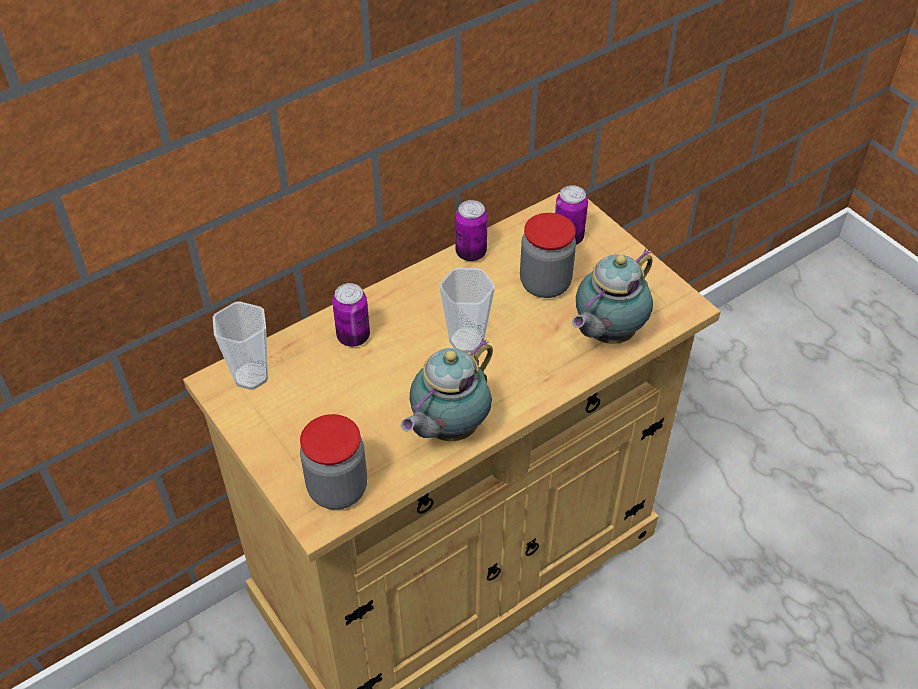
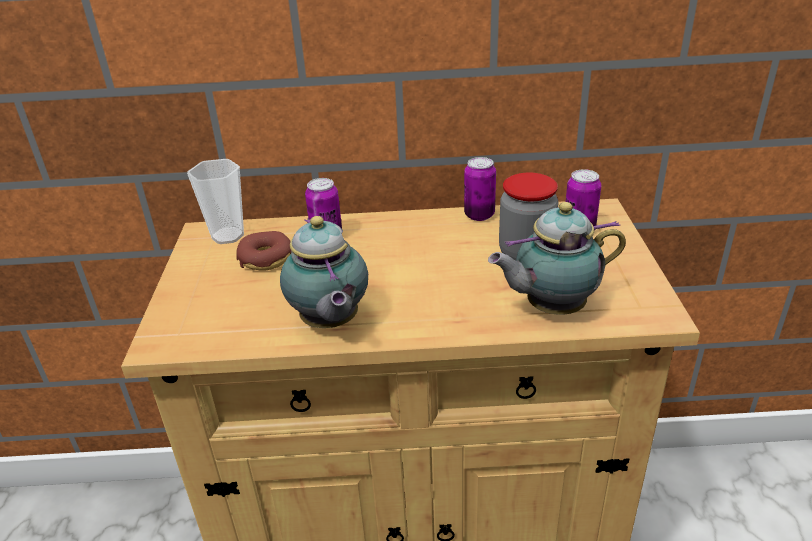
camera: 35 degrees right, 15 degrees down
(319, 386) = (266, 258): none -> donut
(337, 489) = (196, 329): jar -> none
(447, 429) = (330, 323): teapot -> teapot turned 90 degrees counterclockwise
(466, 341) = (413, 269): cup -> none

